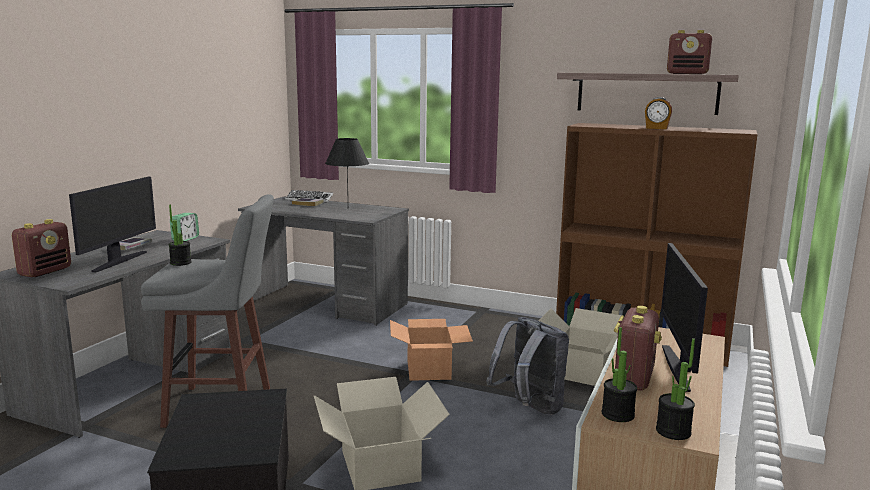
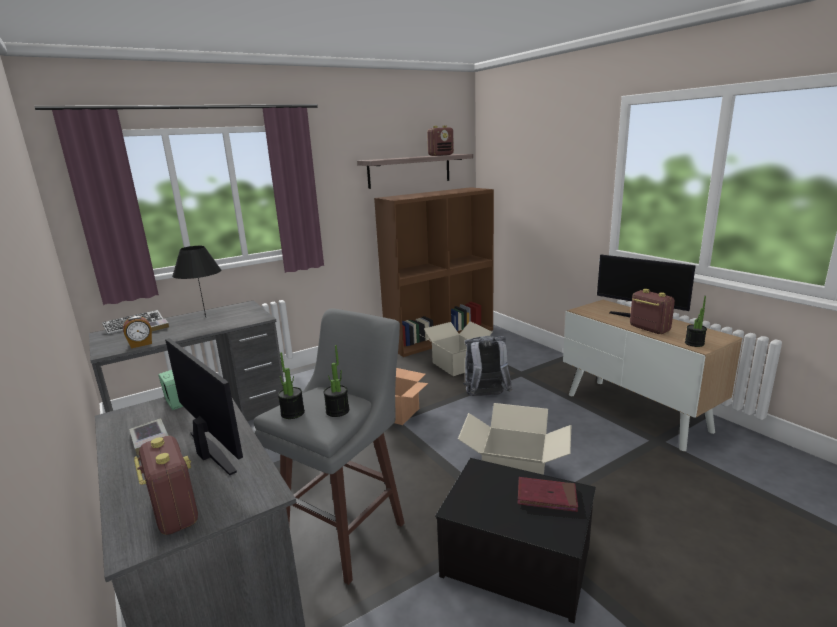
camera: 55 degrees left, 5 degrees up
(240, 437) = (546, 496): none -> red book
(656, 128) = (439, 193): alarm clock -> alarm clock (141, 344)
(673, 431) = (717, 338): potted plant -> potted plant (337, 411)

